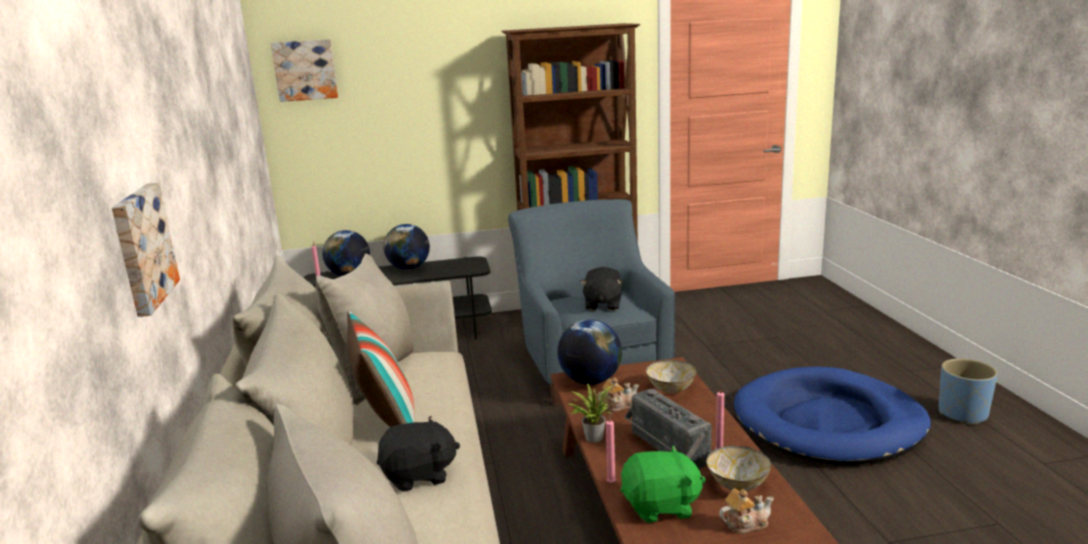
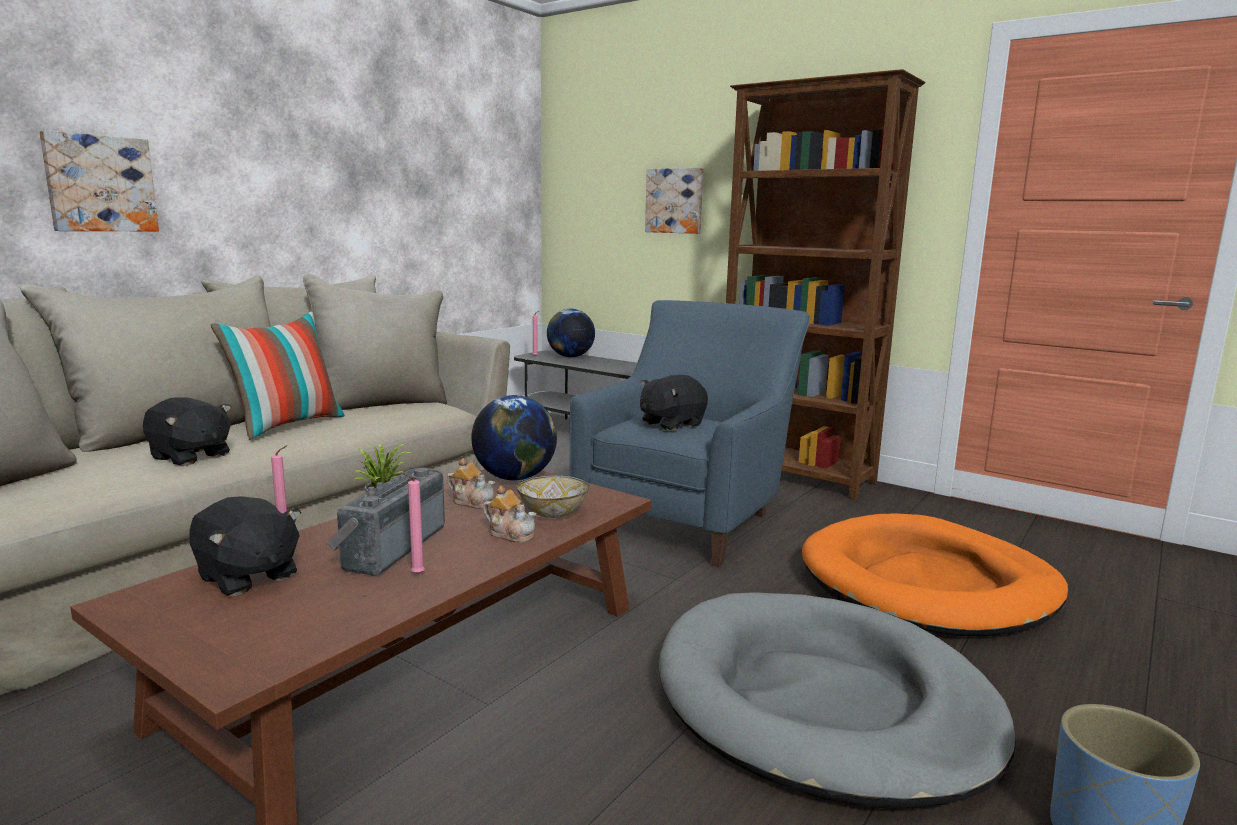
camera: 45 degrees right, 5 degrees down
(305, 70) = (578, 141): picture -> picture (675, 201)
(409, 268) = (622, 364): globe -> none
(661, 506) = (247, 577): green plush toy -> black plush toy
(736, 484) = (339, 604): bowl -> none
(745, 524) = (236, 632): teapot -> teapot (511, 534)
(753, 347) = (928, 584): none -> orange dog bed
(828, 423) = (823, 703): blue dog bed -> grey dog bed

